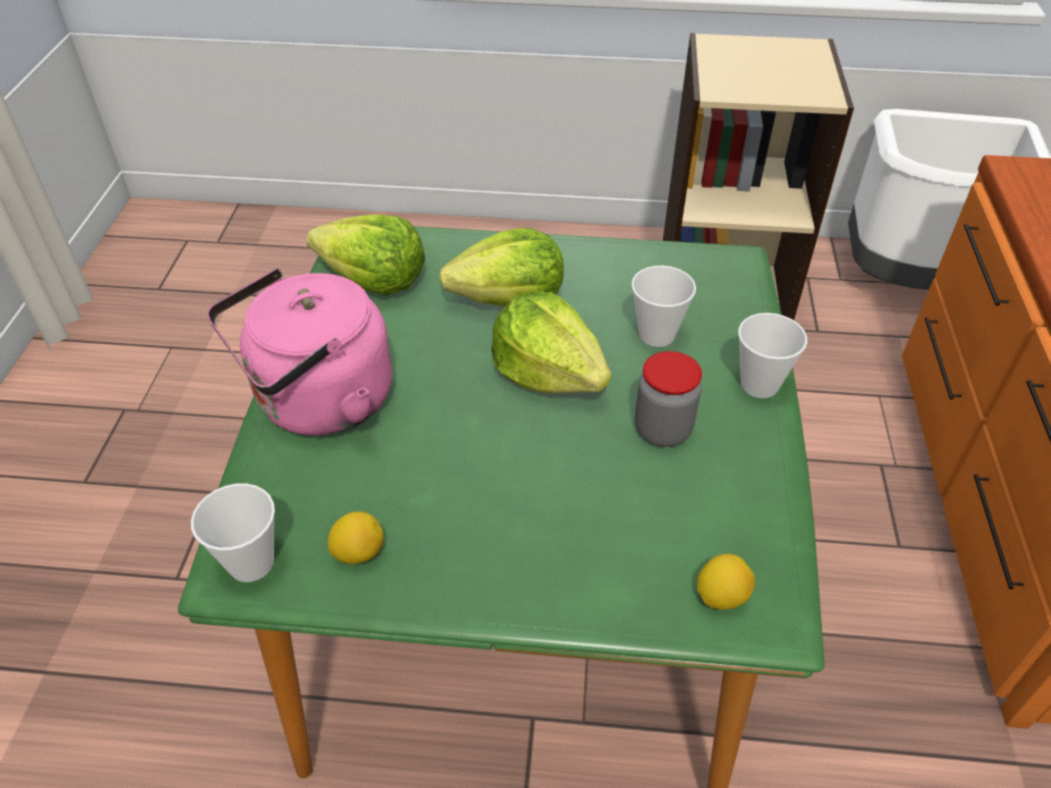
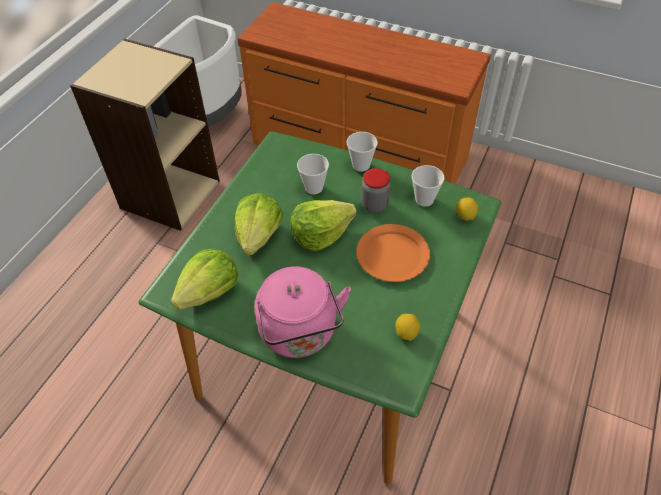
camera: 70 degrees left, 5 degrees up
(251, 563) = (399, 379): cup -> cup (424, 199)
(546, 488) = (393, 254): none -> orange plate

